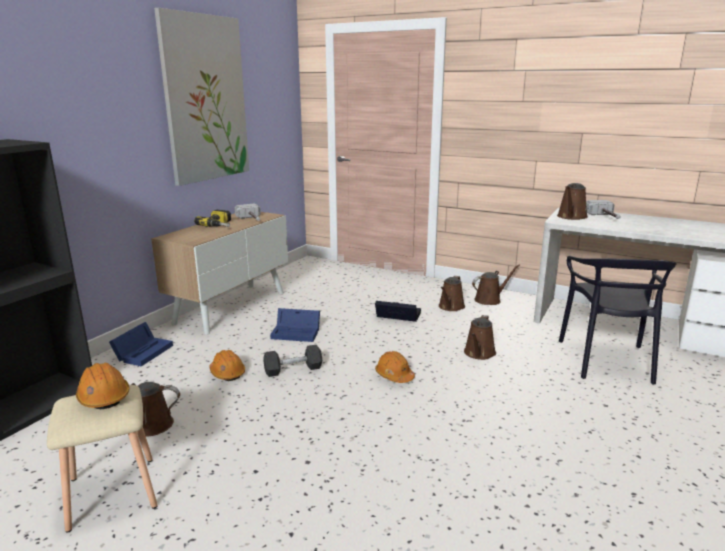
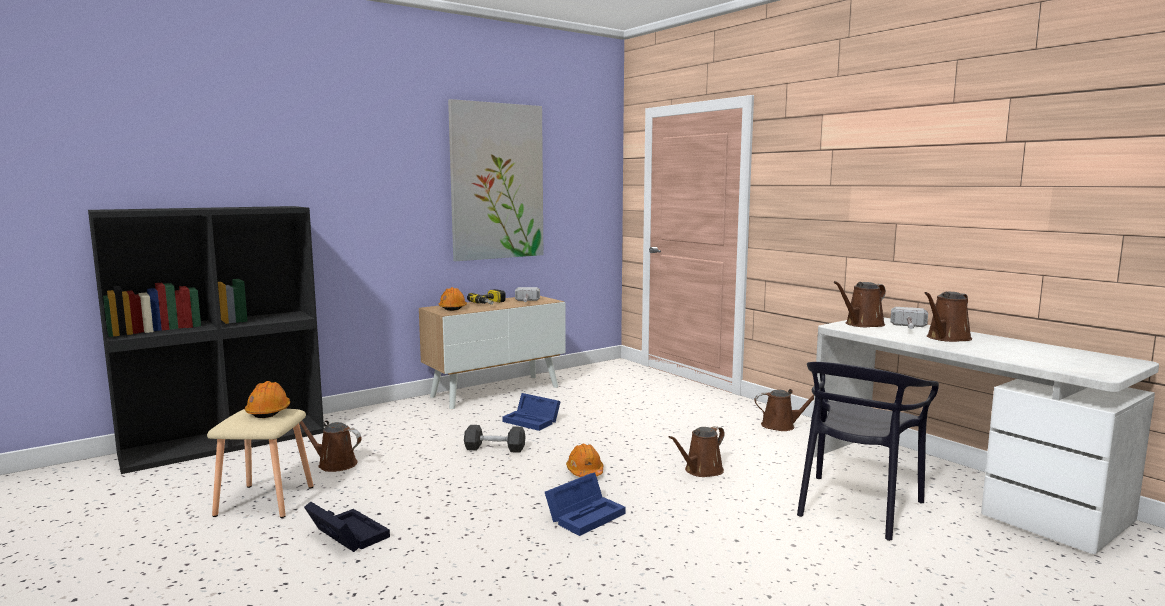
camera: 25 degrees right, 10 degrees down
(144, 352) = (386, 413): blue storage box -> blue storage box (586, 515)
(227, 373) = (435, 440): orange hard hat -> orange hard hat (452, 308)
(396, 316) = (651, 423): black storage box -> black storage box (346, 535)
(450, 307) = (723, 425): brown watering can -> brown watering can (946, 338)

